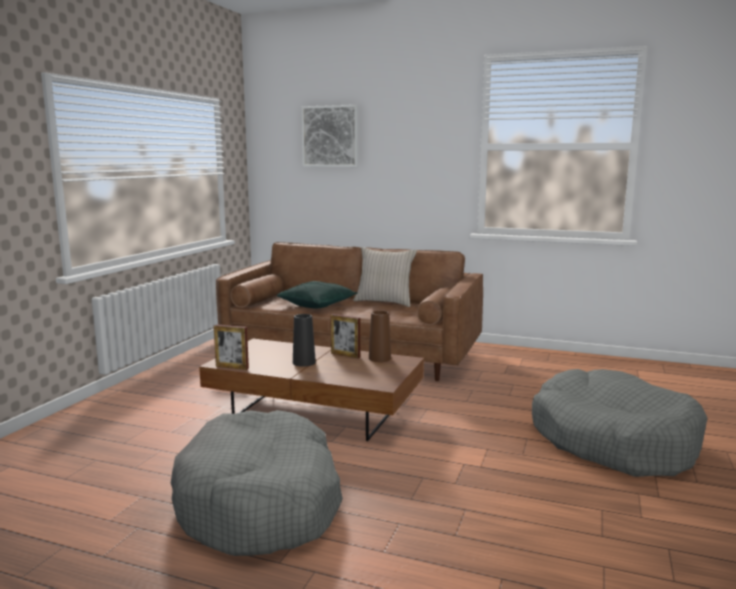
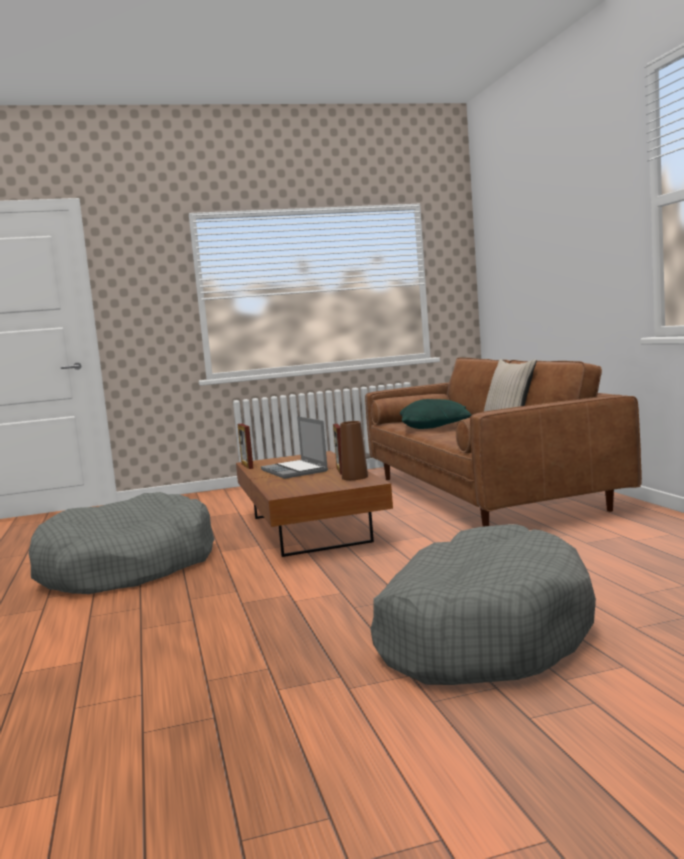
camera: 55 degrees right, 5 degrees down
(304, 362) = (295, 471): black vase -> laptop
(330, 136) = (526, 224): picture -> none

